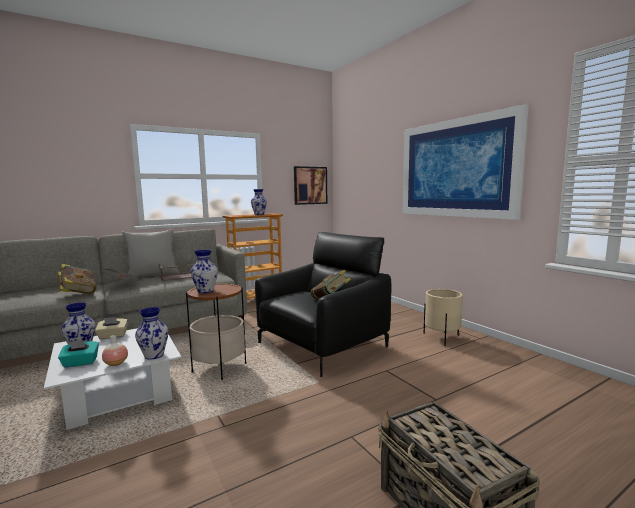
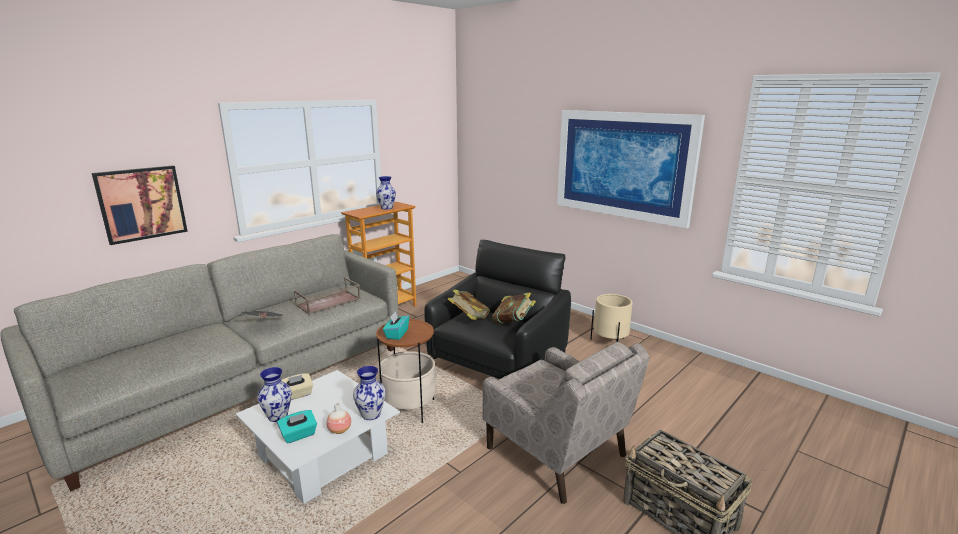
camera: 15 degrees left, 10 degrees up
(78, 293) = (220, 345): book -> book (469, 318)
(153, 275) = (282, 303): grey pillow -> none
(205, 291) = (396, 334): vase -> turquoise tissue box
(310, 185) = (433, 159): picture -> picture (141, 203)
(332, 423) = (556, 453): none -> beige armchair

